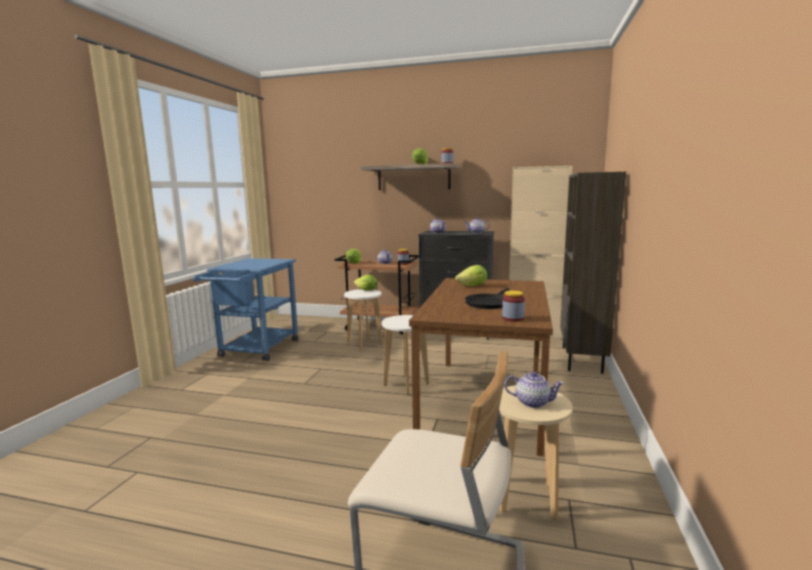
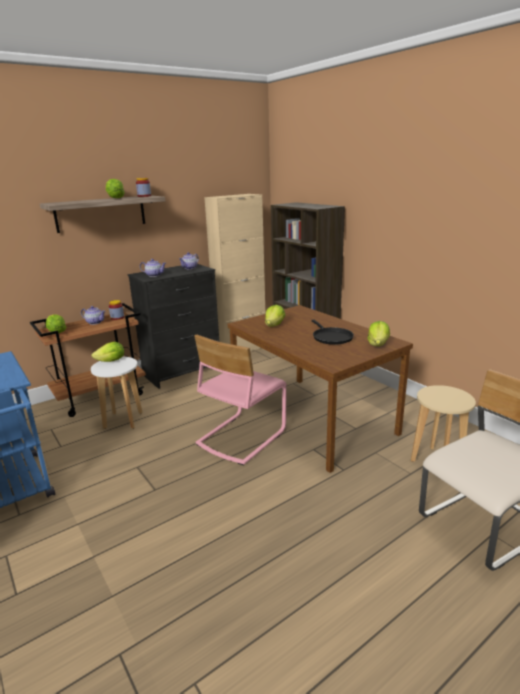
camera: 50 degrees left, 10 degrees up
(406, 384) = (241, 437): white stool -> pink chair
(513, 318) = (378, 344): jar -> lettuce
(533, 402) = (448, 397): teapot -> none

